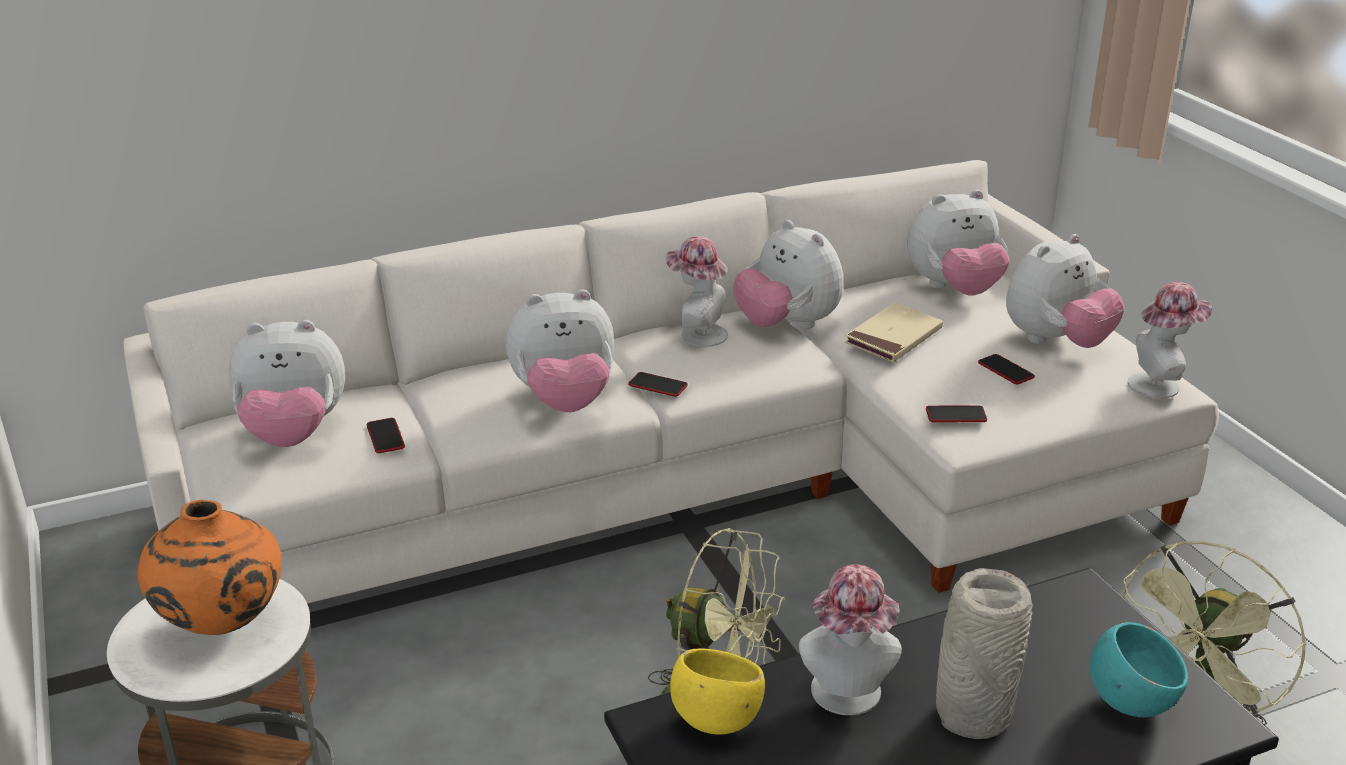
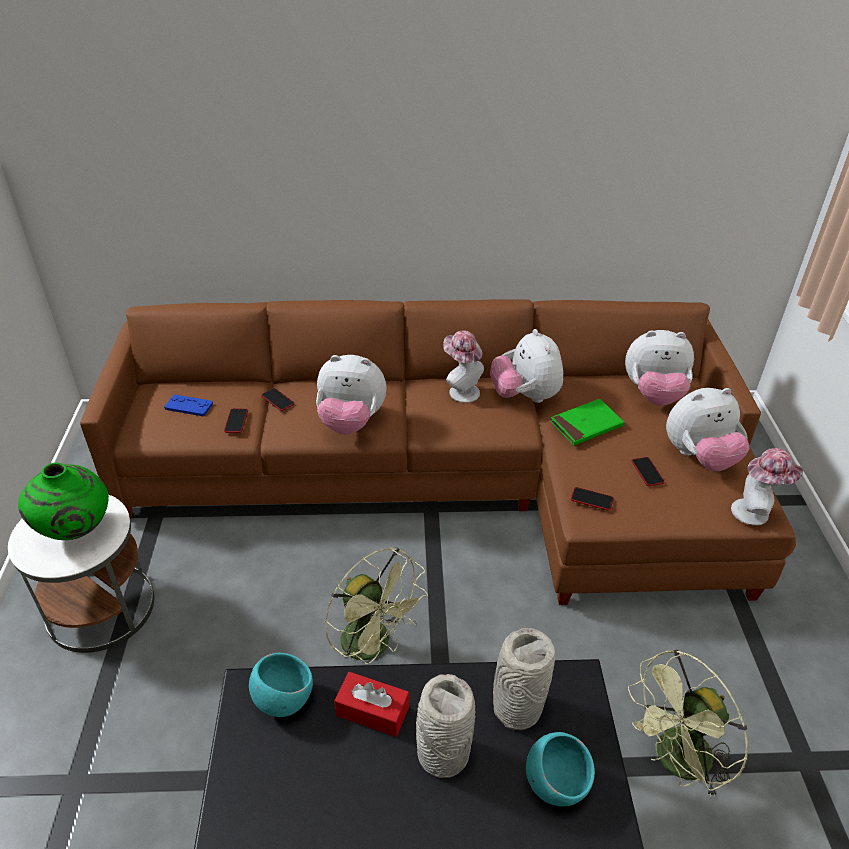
camera: 20 degrees right, 10 degrees up
(222, 626) = (76, 530): orange vase -> green vase
(294, 434) = (189, 406): plush toy -> blue game controller
(658, 385) = (414, 424): phone -> phone (277, 400)
(704, 480) = (456, 478): white sofa -> brown sofa
(715, 721) = (283, 700): yellow bowl -> turquoise bowl
(848, 698) = (372, 711): hat -> red tissue box
(893, 337) = (586, 425): beige book -> green book
(1027, 643) = (515, 708): none -> grey vase

